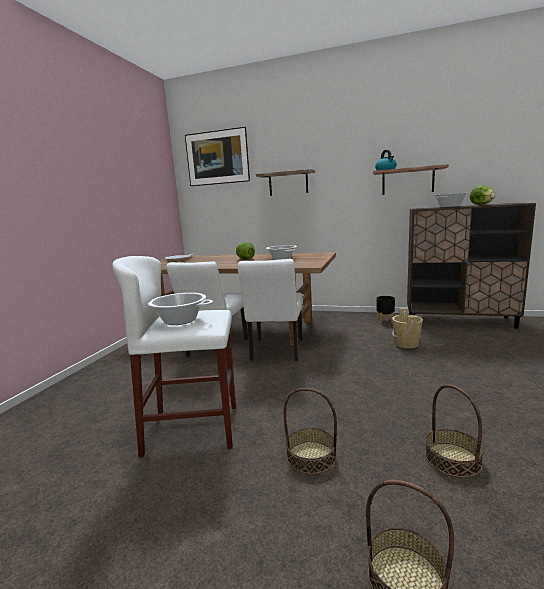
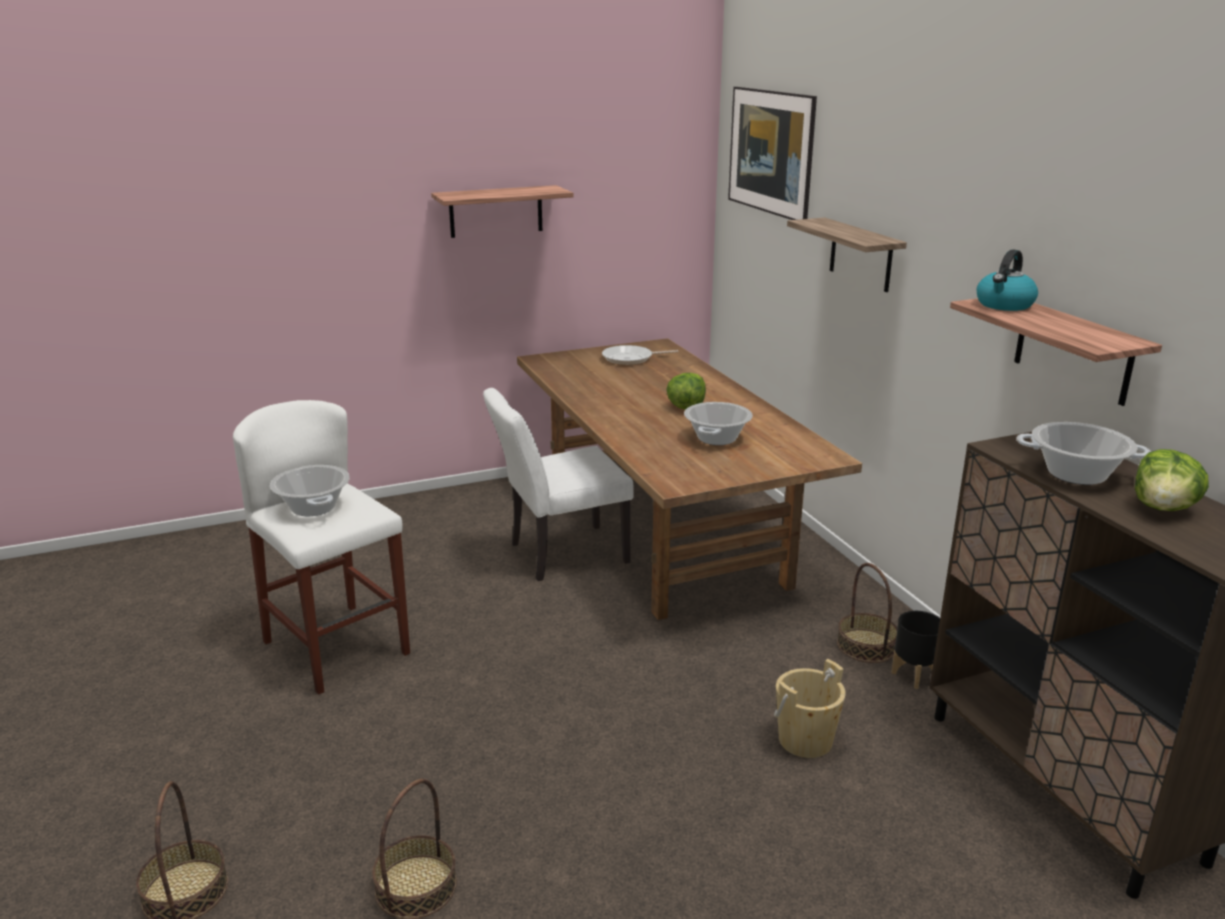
camera: 50 degrees right, 10 degrees up
(101, 185) = (496, 211): none -> shelf
(276, 351) = (609, 610): white chair -> none
(311, 457) = (341, 760): basket -> basket (866, 646)

